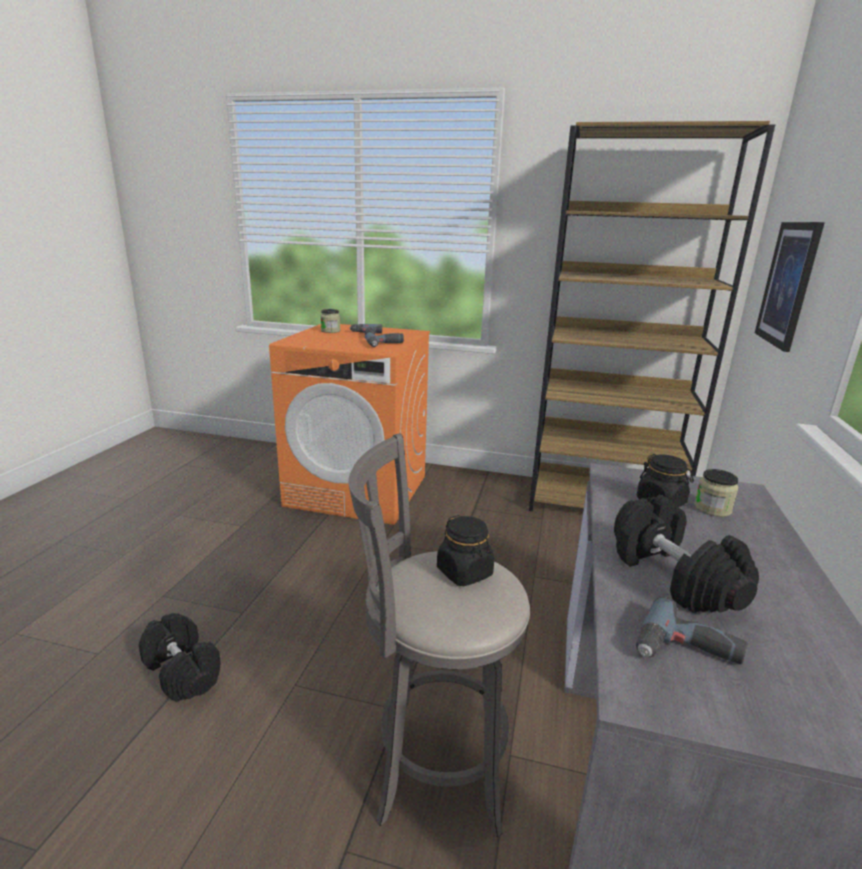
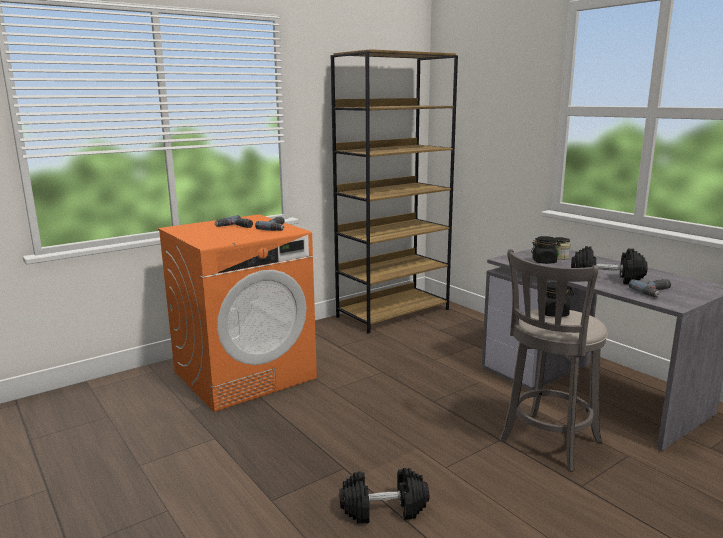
camera: 50 degrees left, 5 degrees down
(330, 331) = (197, 231): jar -> none
(788, 284) = (483, 142): picture -> none

